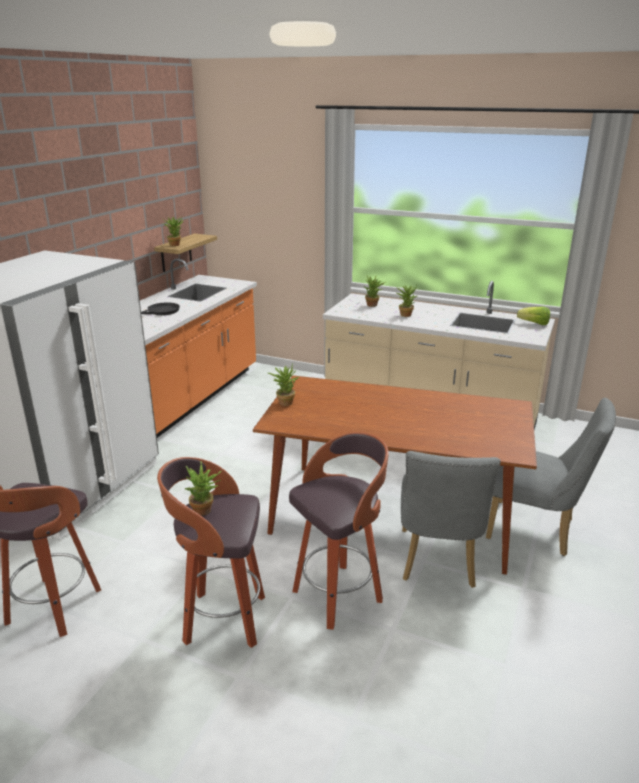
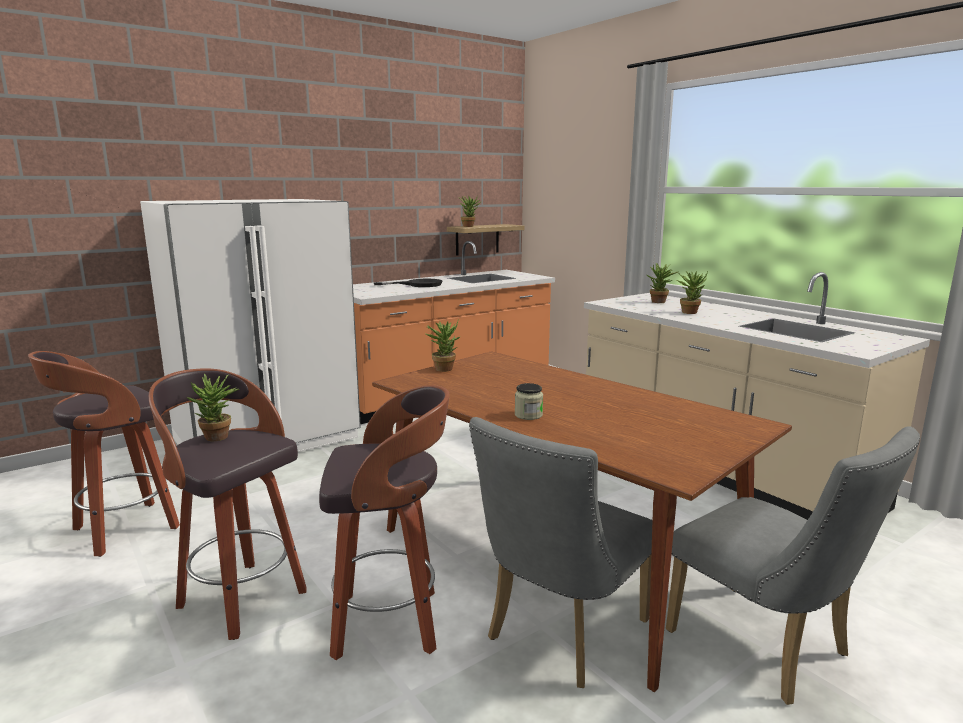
camera: 30 degrees right, 10 degrees down
(395, 432) = (528, 415): none -> jar
(534, 324) = (882, 339): lettuce -> none

